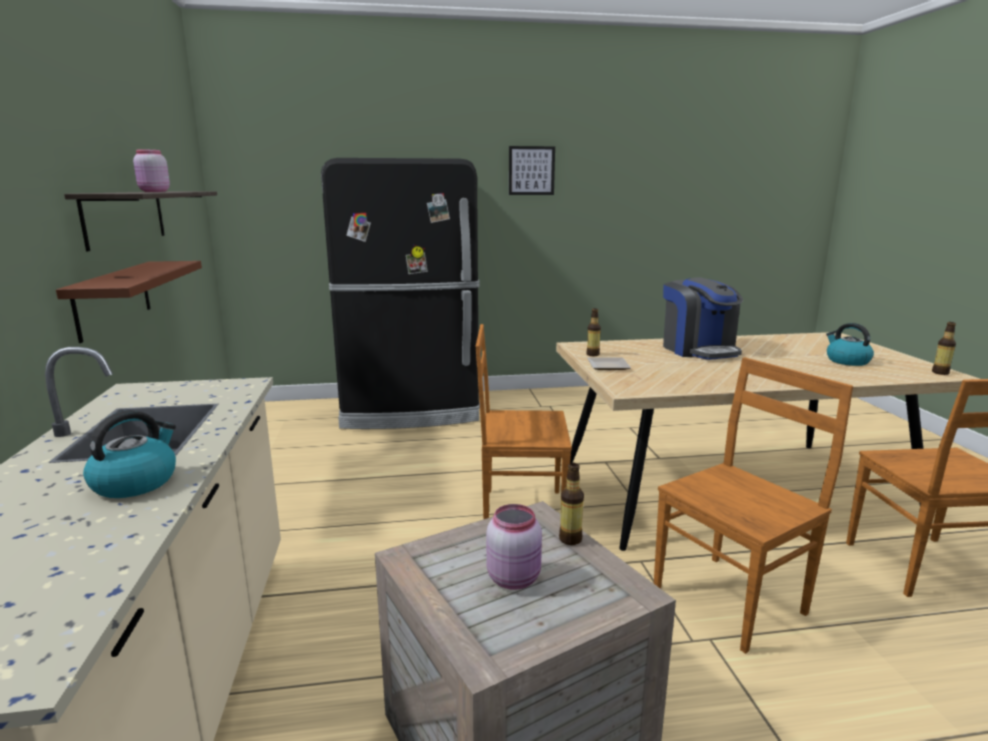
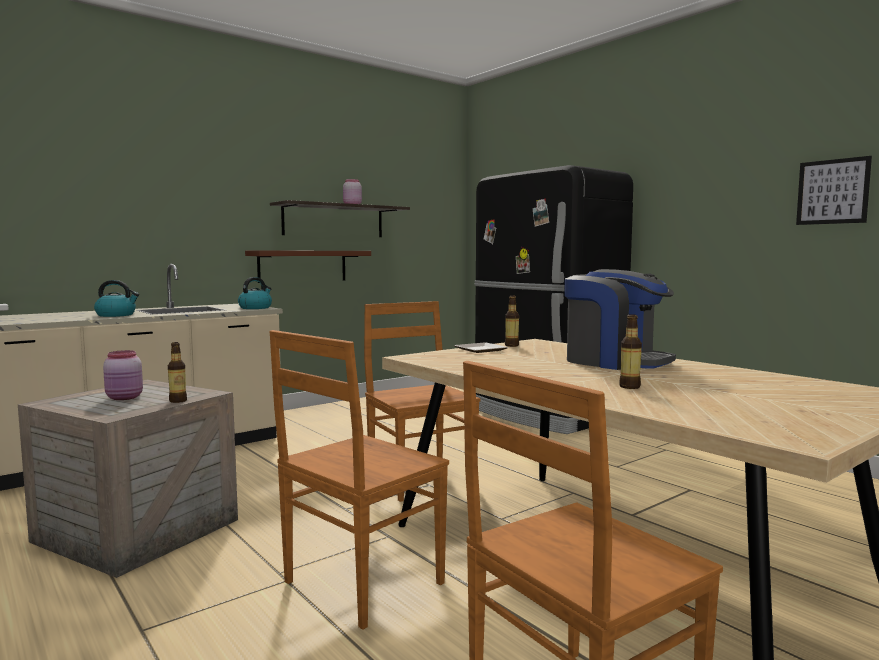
camera: 60 degrees right, 10 degrees down
(531, 170) = (703, 172): picture -> picture (832, 191)
(698, 350) = (615, 361): coffee machine -> coffee machine turned 90 degrees counterclockwise
(731, 599) = (360, 584): brown chair -> brown chair turned 105 degrees clockwise
(846, 361) = (727, 400): kettle -> kettle (255, 308)
(940, 373) = (796, 437): bottle -> bottle (629, 387)

